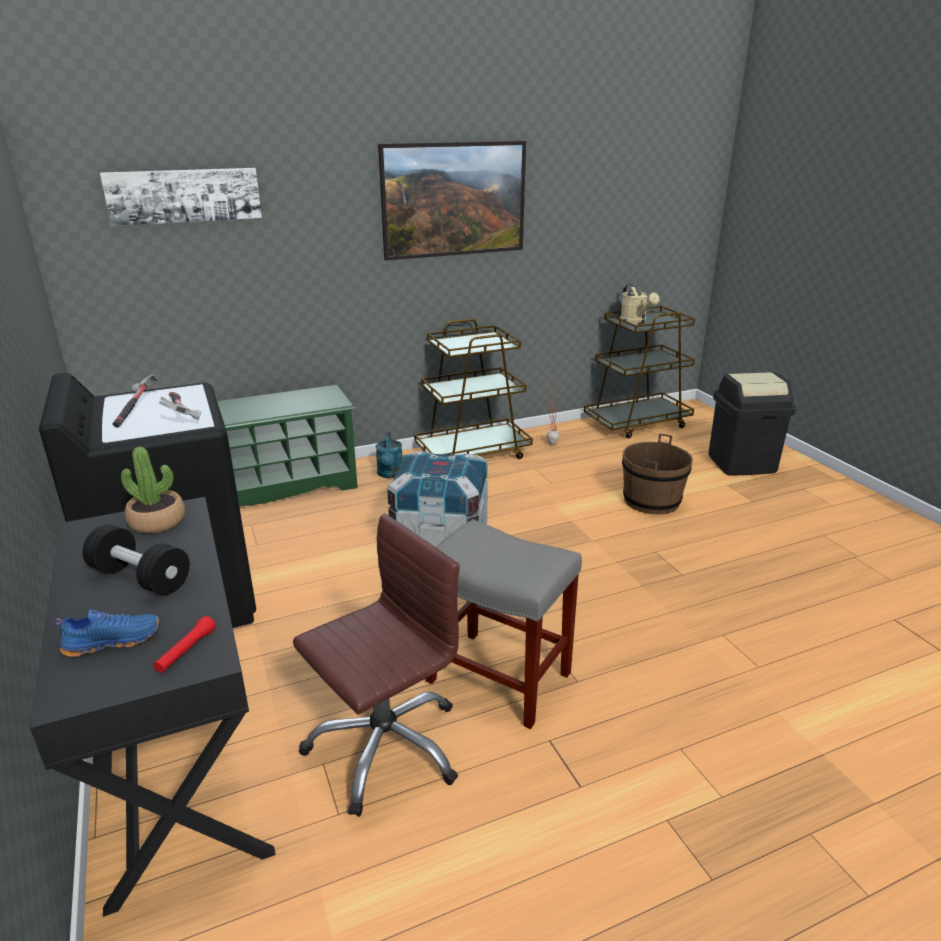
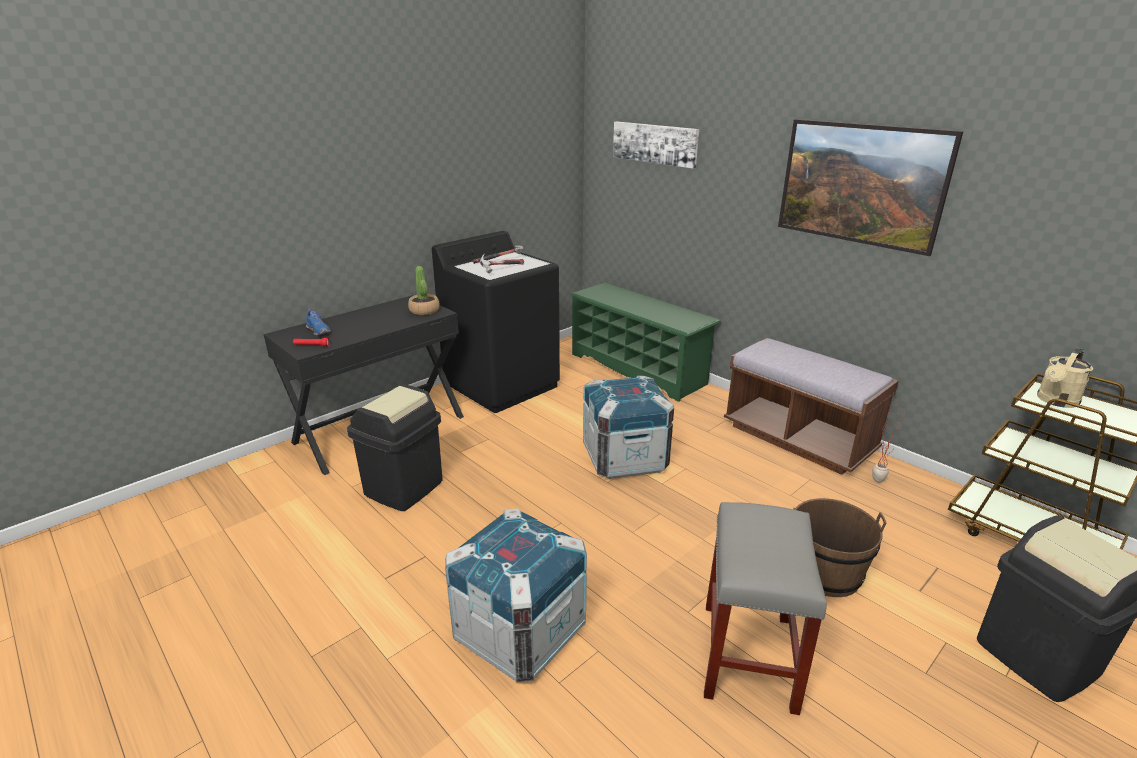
camera: 70 degrees right, 0 degrees up
(140, 578) = (370, 321): black dumbbell -> none
(385, 745) = (404, 488): brown office chair -> black trash can
(390, 474) = (713, 409): turquoise watering can -> none
(473, 453) = (798, 439): brown cart -> brown bench
(501, 677) = (481, 521): grey stool -> grey stool (749, 657)
(693, 680) = (520, 632): none -> crate

